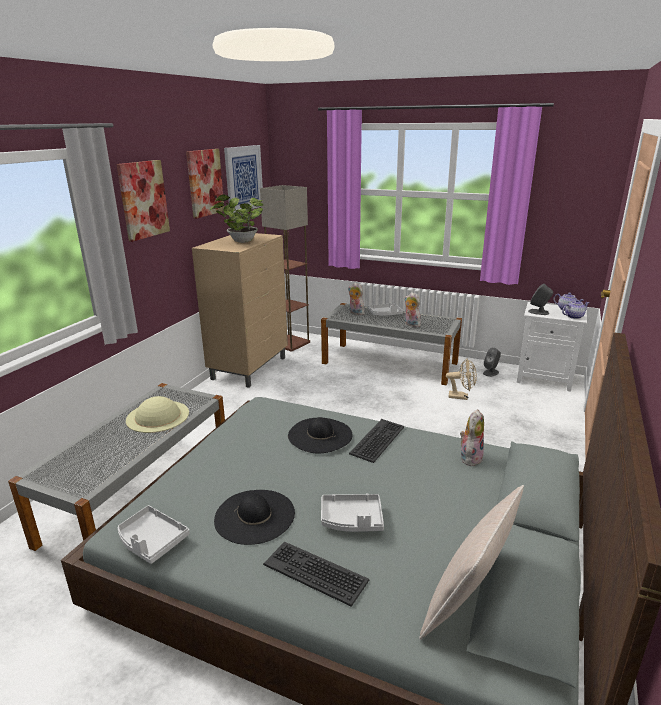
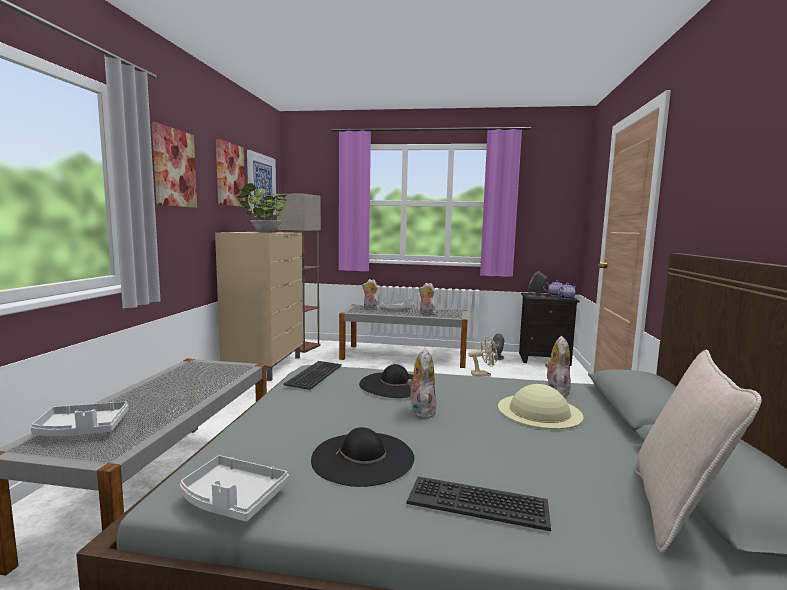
camera: 15 degrees left, 15 degrees down
(158, 416) = (193, 382): beige hat -> beige hat (539, 411)
(326, 470) = (421, 411): none -> plush toy
(352, 520) = (481, 449): grey tray -> grey tray (82, 430)
(378, 440) = (457, 385): keyboard -> keyboard (315, 375)
(545, 378) = (544, 359): white nightstand -> black nightstand

